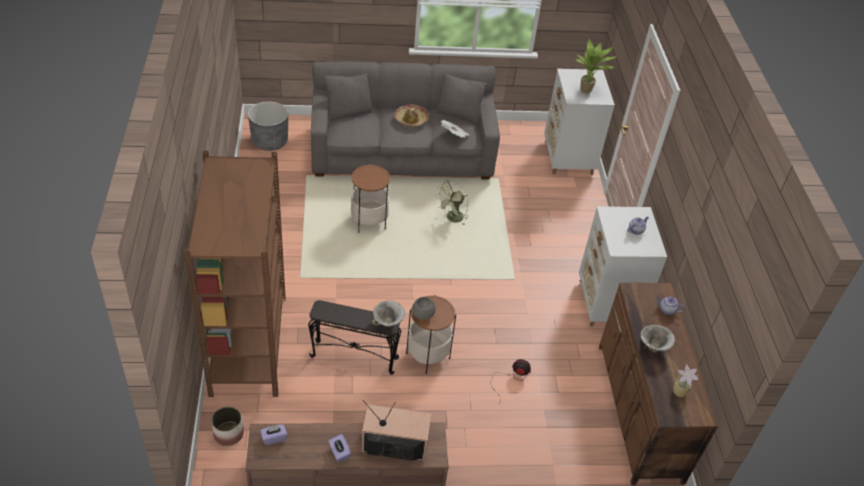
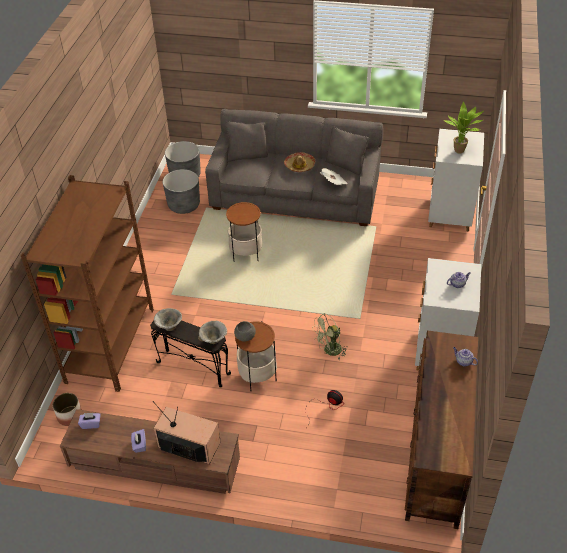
camera: 20 degrees right, 0 degrees up
(280, 174) = (184, 205): none -> grey planter
(452, 219) = (321, 258): green fan -> green fan (329, 351)
(653, 347) = (436, 394): bowl -> bowl (169, 327)
(680, 393) = (446, 439): potted plant -> none

